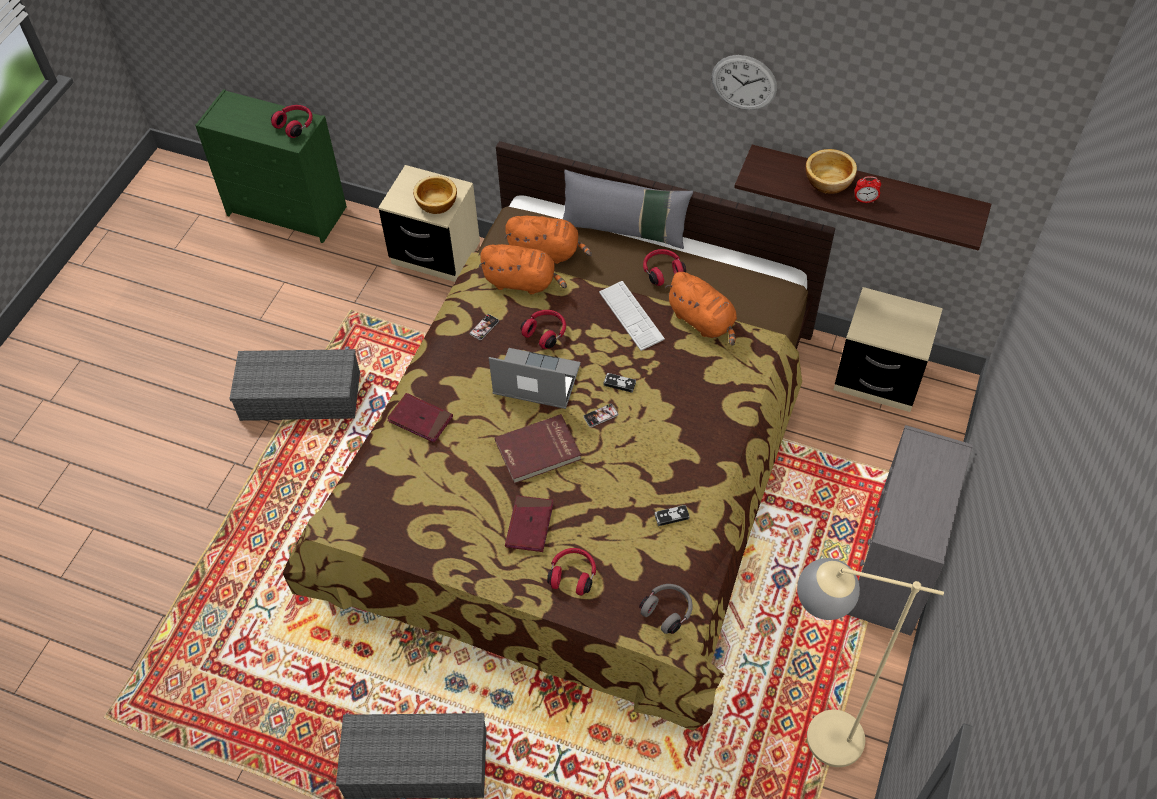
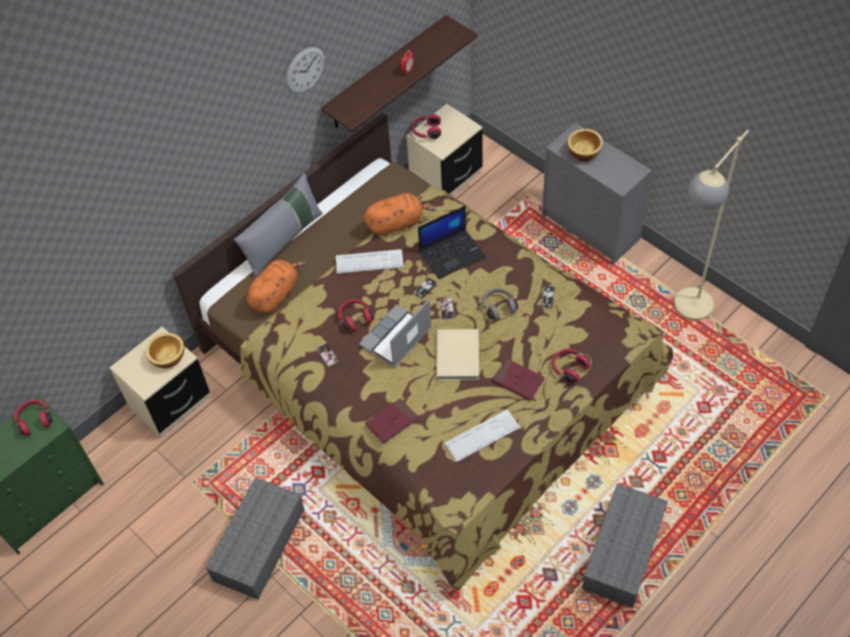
camera: 65 degrees left, 0 degrees up
(436, 514) = (482, 436): none -> keyboard
(522, 282) = (298, 317): orange plush toy -> none
(538, 451) = (459, 356): red book -> beige book
(662, 271) = (336, 232): red headphones -> red headphones (426, 131)
(668, 611) = (618, 324): grey headphones -> grey headphones (498, 307)
(686, 391) = (452, 253): none -> laptop
(829, 181) = (380, 81): bowl -> bowl (584, 151)

